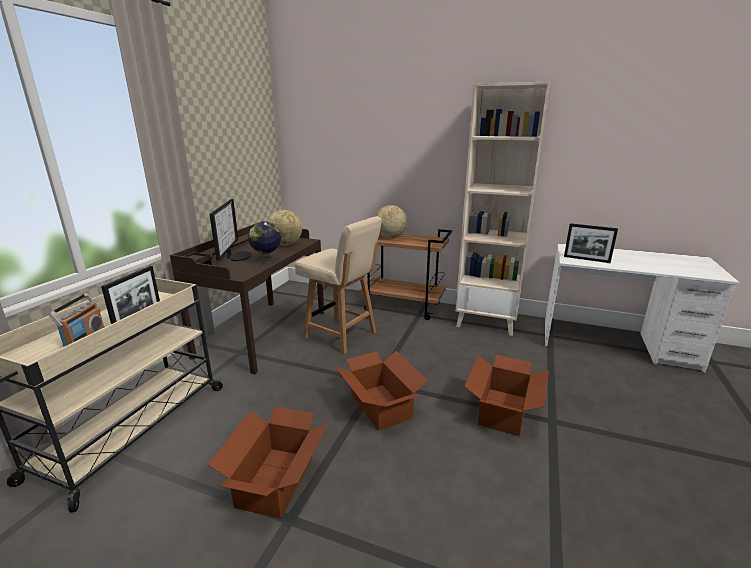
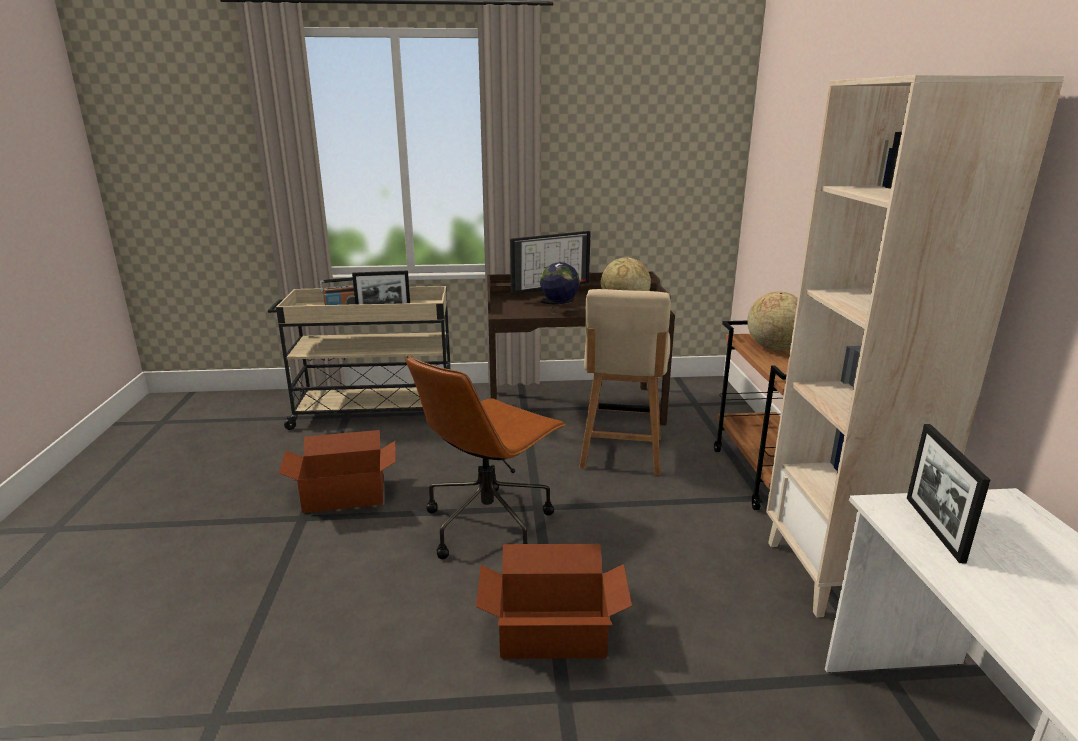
camera: 65 degrees right, 0 degrees up
(380, 407) = (489, 523): cardboard box -> brown office chair

